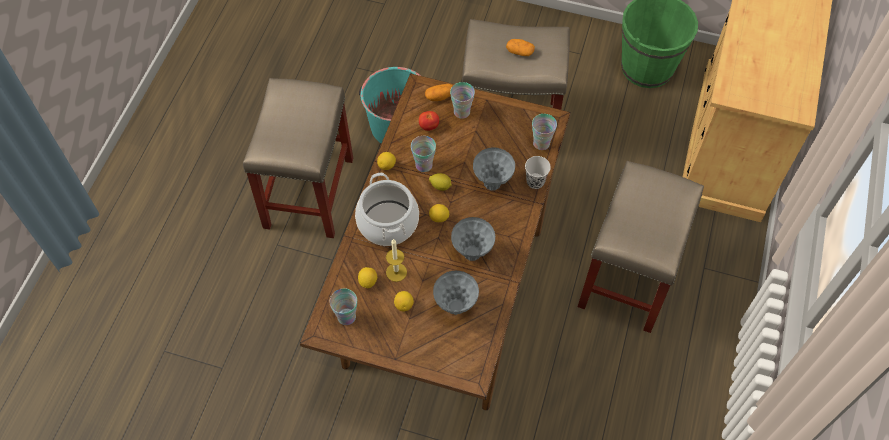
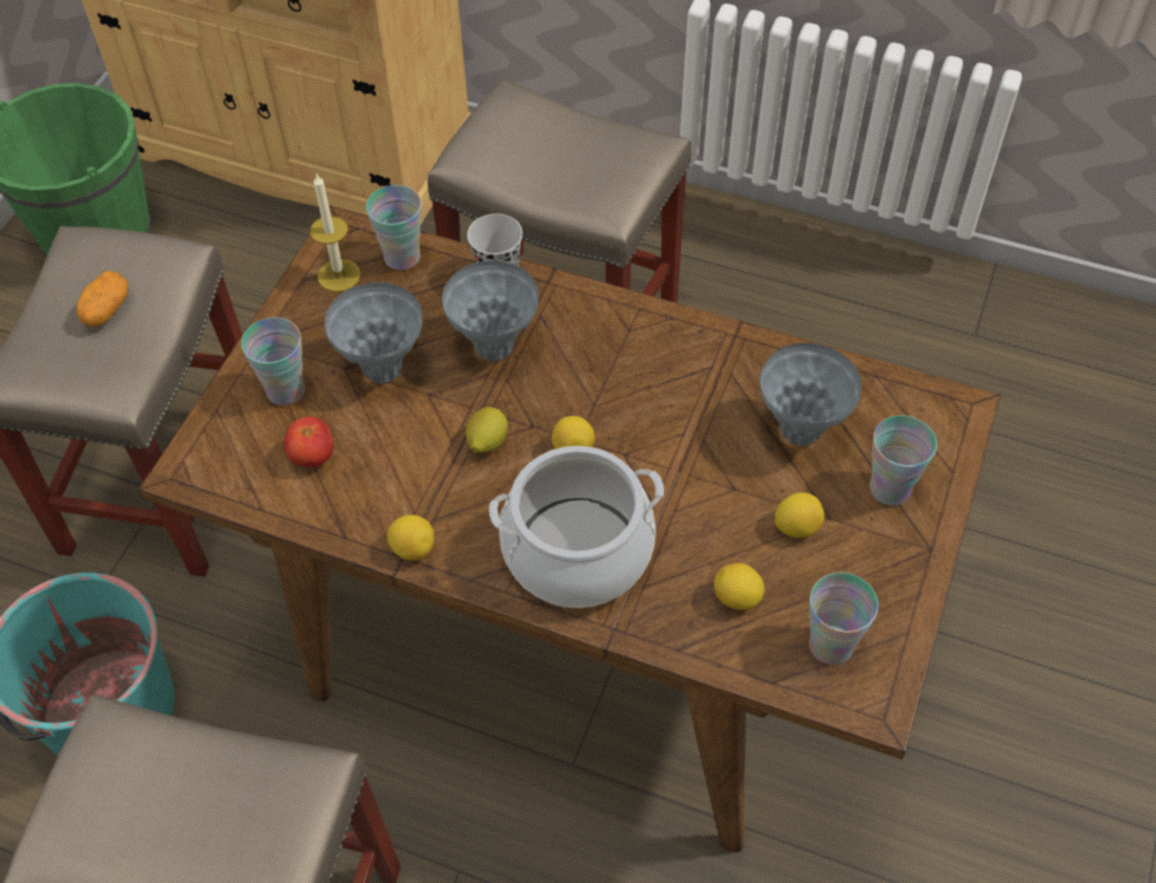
camera: 85 degrees left, 5 degrees down
(396, 272) = (712, 539): candle -> candle (339, 275)
(424, 165) = (424, 472): cup -> cup (890, 489)
(439, 96) = (229, 431): potato -> none
(472, 254) = (670, 394): grey vase -> grey vase (383, 369)

